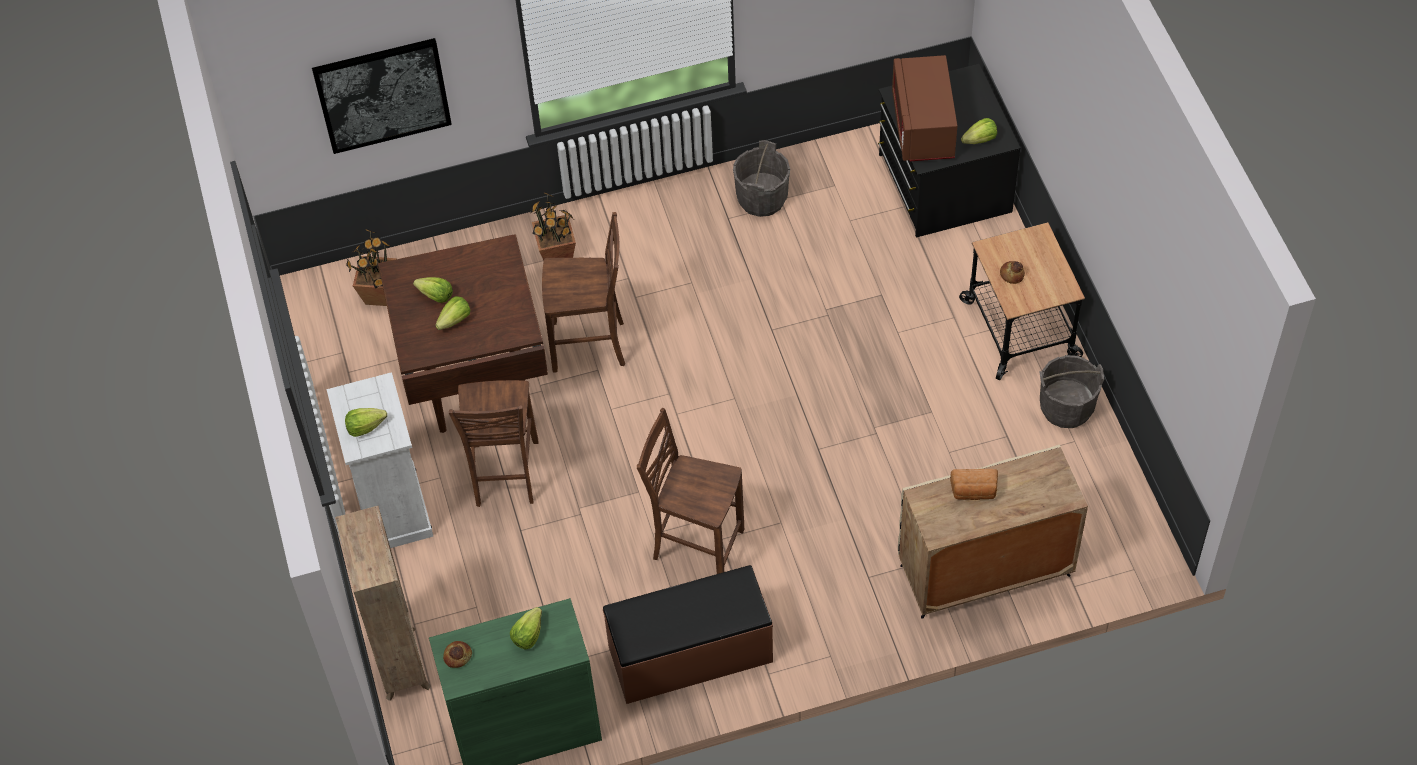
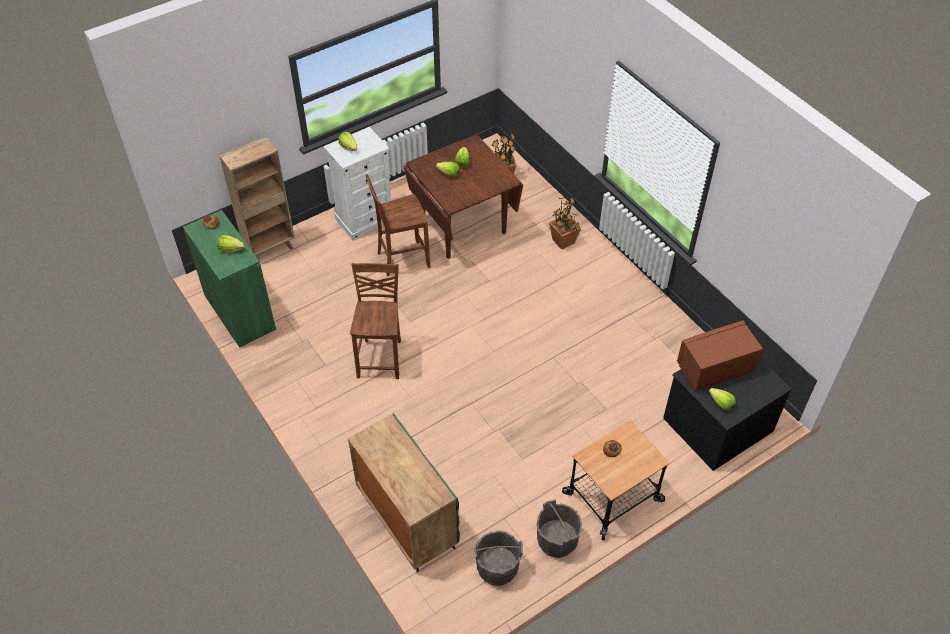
camera: 70 degrees right, 5 degrees down
(382, 94) = (553, 72): picture -> none
(590, 346) = (505, 273): brown chair -> none
(690, 655) = (304, 374): brown bench -> none
(762, 198) = (654, 327): grey bucket -> grey bucket (497, 568)
(974, 491) = (402, 454): bread -> none
(984, 571) = (406, 518): beige cabinet -> green cabinet

